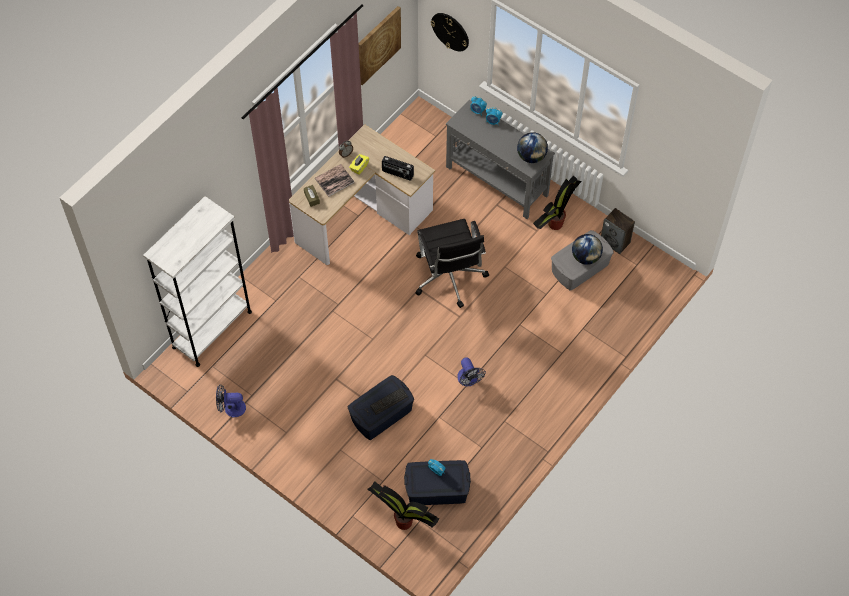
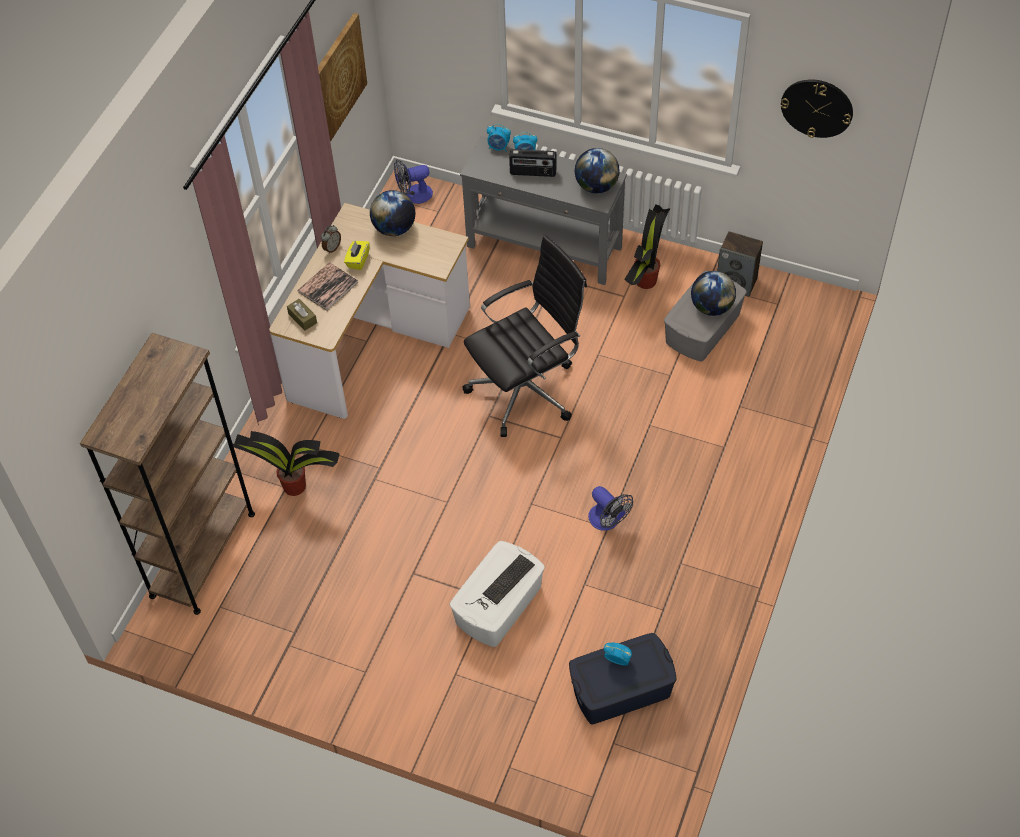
camera: 15 degrees left, 5 degrees down
(212, 329) = (202, 554): white bookcase -> brown bookcase
(231, 408) = (268, 661): fan -> fan (414, 195)
(381, 414) = (498, 605): blue storage box -> white storage box
(390, 151) = (394, 228): none -> globe
(397, 174) = (416, 255): radio -> radio (533, 173)
(403, 521) = (588, 752): potted plant -> potted plant (293, 485)
(449, 278) = (526, 390): black office chair -> black office chair turned 90 degrees counterclockwise
(450, 31) = (434, 40): wall clock -> wall clock (817, 107)

